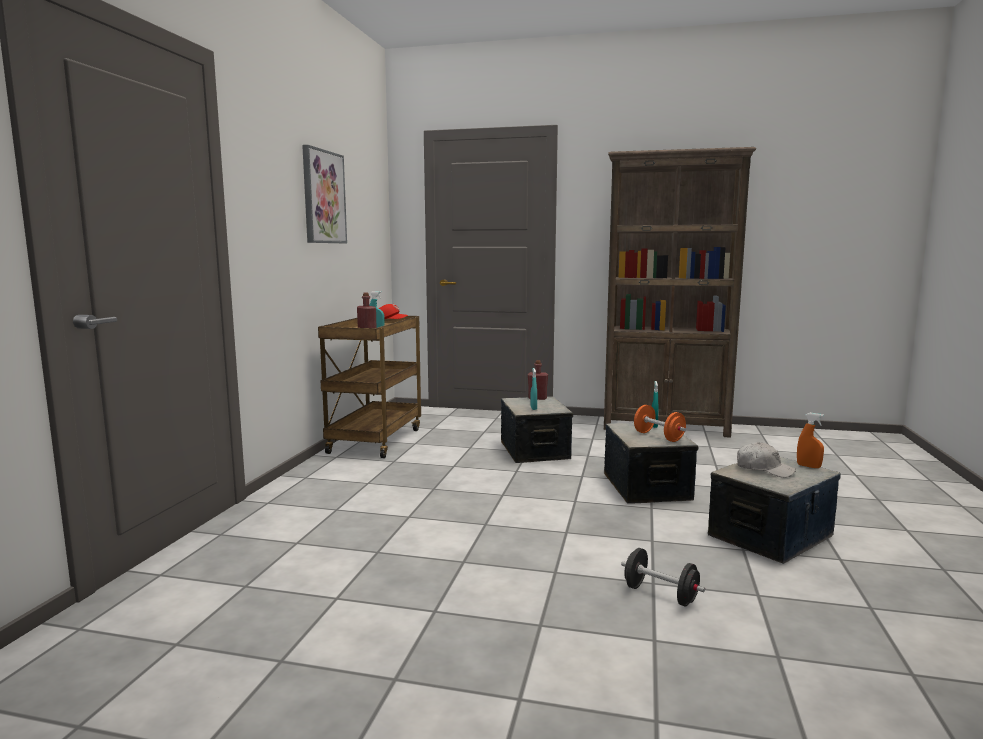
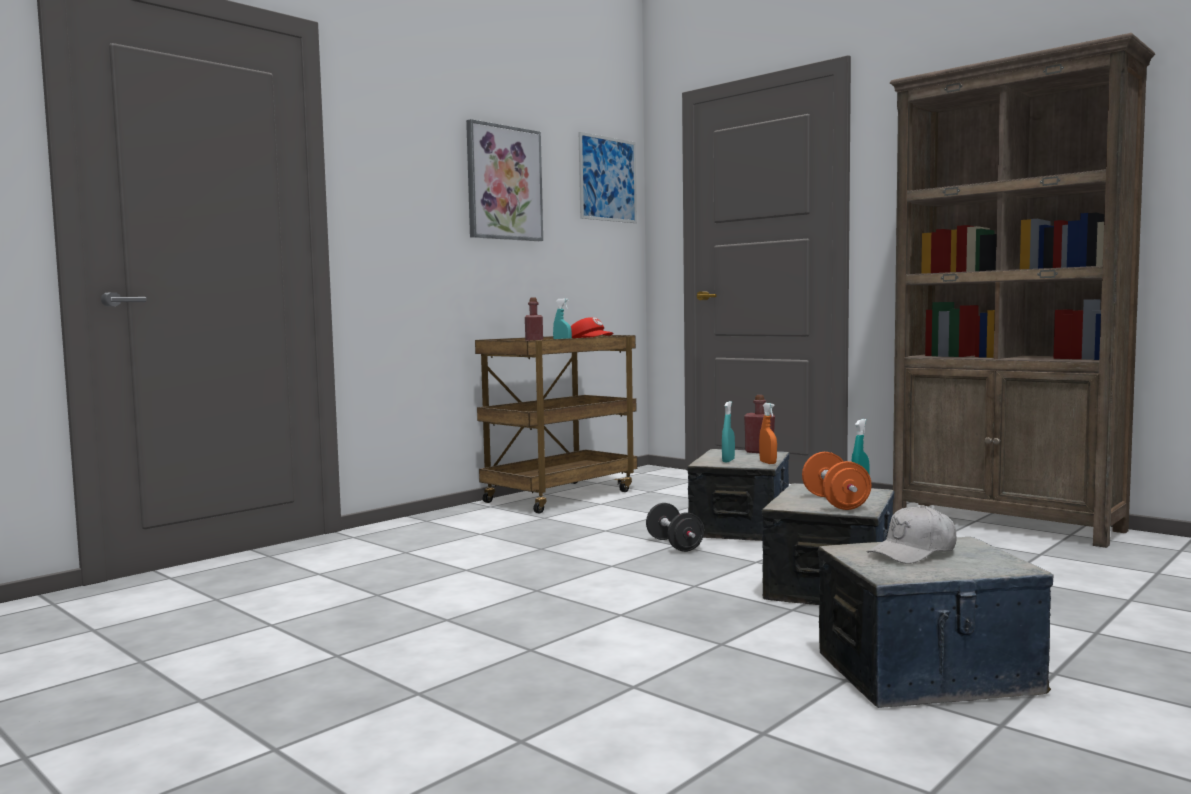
camera: 30 degrees right, 5 degrees down
(373, 192) = (607, 179): none -> picture
(660, 595) = (619, 700): black dumbbell -> black dumbbell (674, 545)
(764, 469) = (913, 552): white cap -> white cap turned 90 degrees clockwise
(808, 466) = (1007, 559): orange spray bottle -> orange spray bottle (768, 463)

